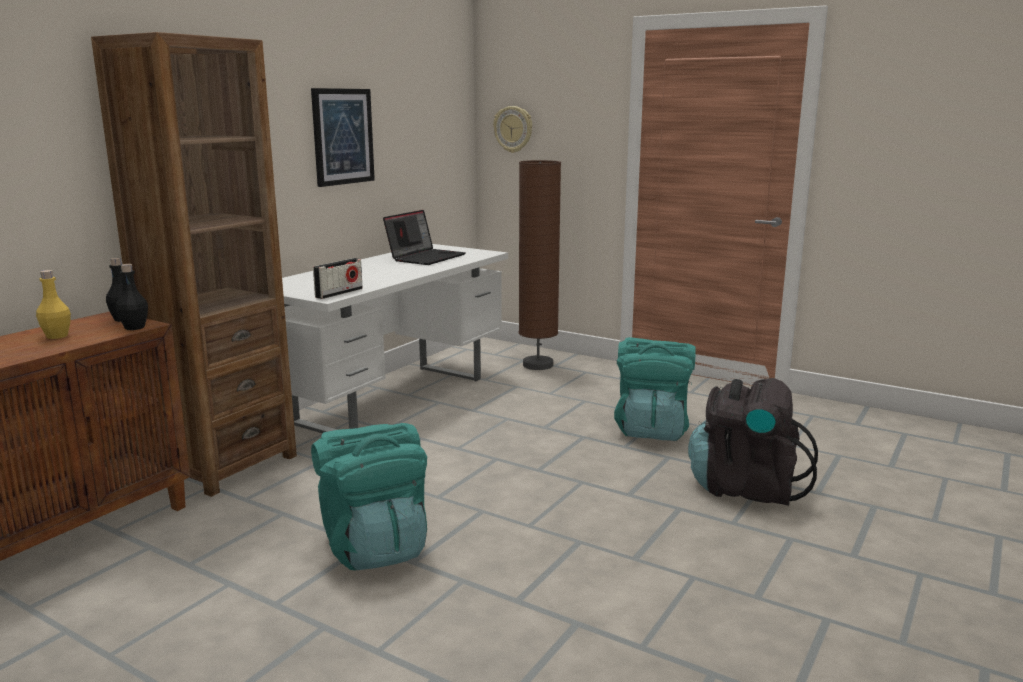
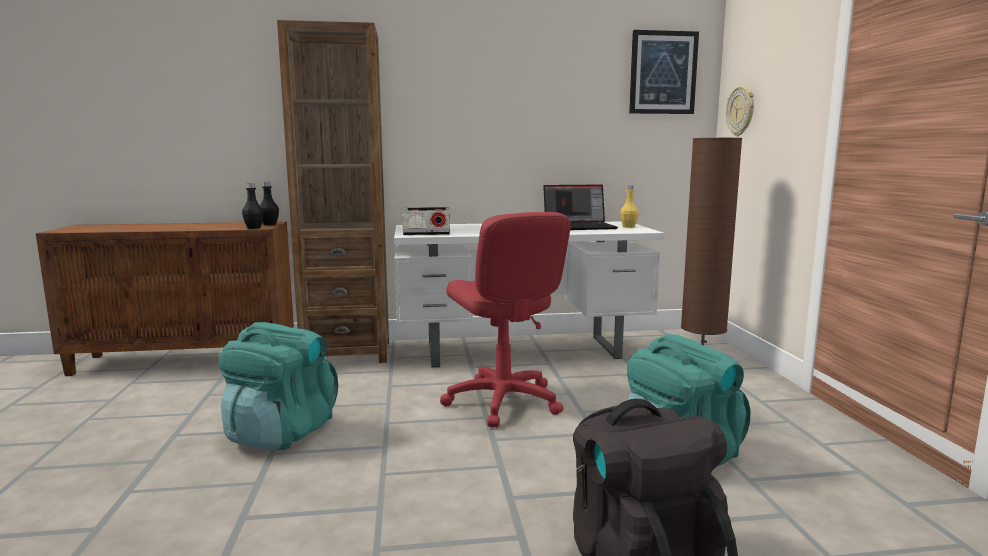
camera: 50 degrees right, 5 degrees down
(57, 336) = (218, 225): yellow bottle -> yellow bottle (628, 227)
(342, 136) = (525, 113): picture -> picture (663, 73)
(480, 443) = (503, 402): none -> red office chair

